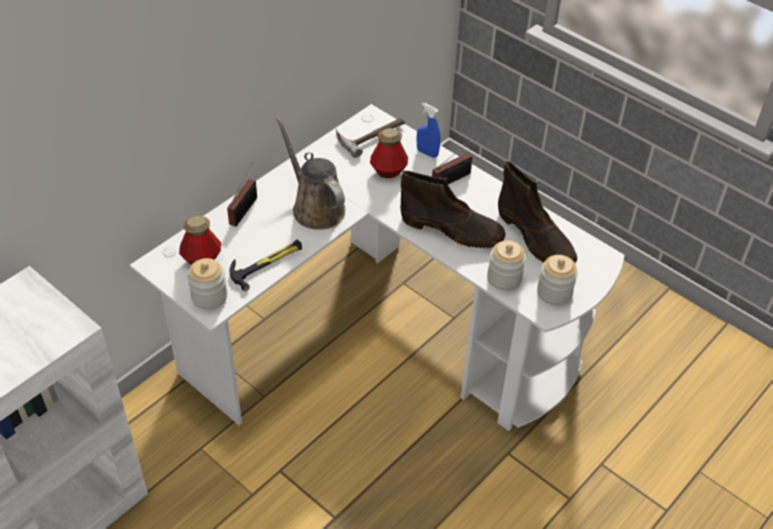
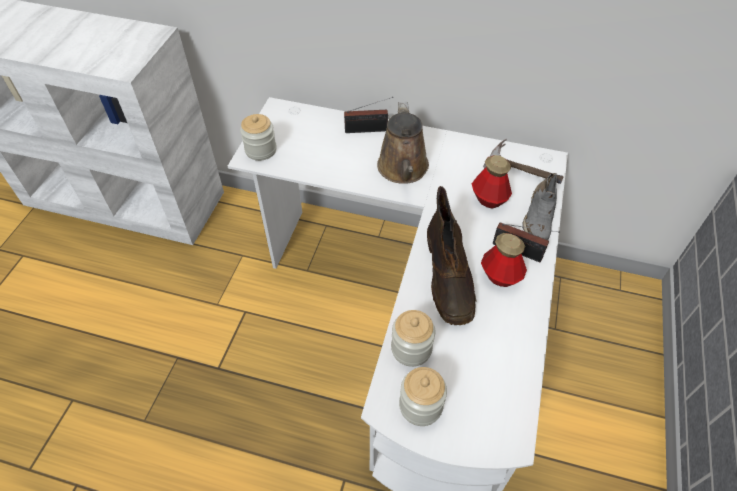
camera: 65 degrees right, 5 degrees up
(202, 259) = (298, 129): bottle -> bottle (500, 276)
(267, 263) = (317, 167): hammer -> none
(315, 207) = (403, 169): brown watering can -> brown watering can turned 150 degrees clockwise
(427, 153) = (538, 217): blue spray bottle -> grey shoe
(536, 238) = (491, 357): brown boot -> none

